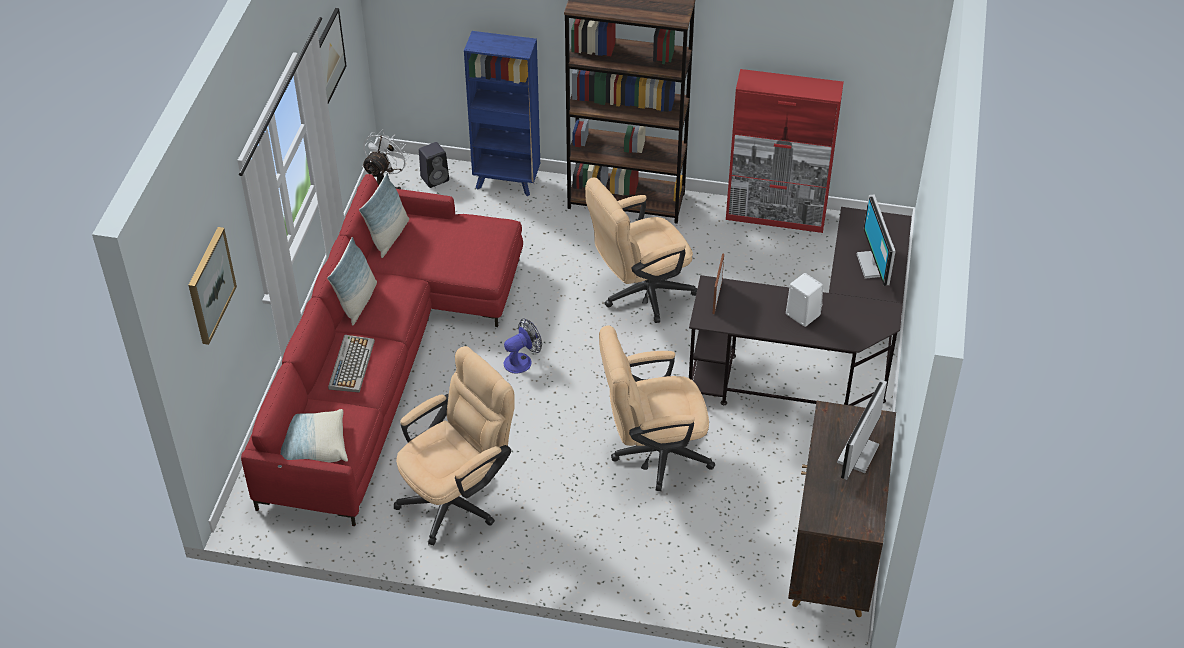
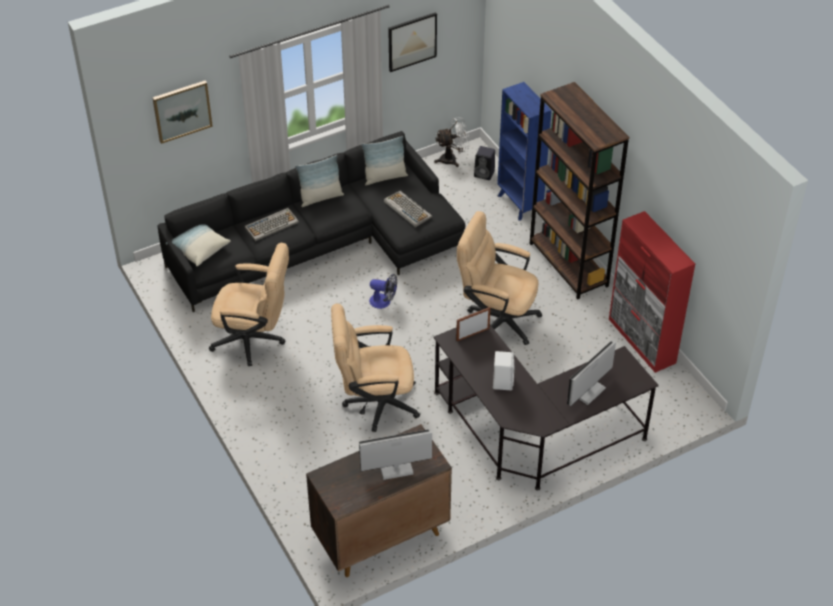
camera: 50 degrees right, 0 degrees up
(383, 358) = (322, 245): red sofa -> black sofa
(458, 248) = (407, 209): none -> keyboard
(652, 453) = (374, 403): beige office chair -> beige office chair turned 45 degrees counterclockwise

